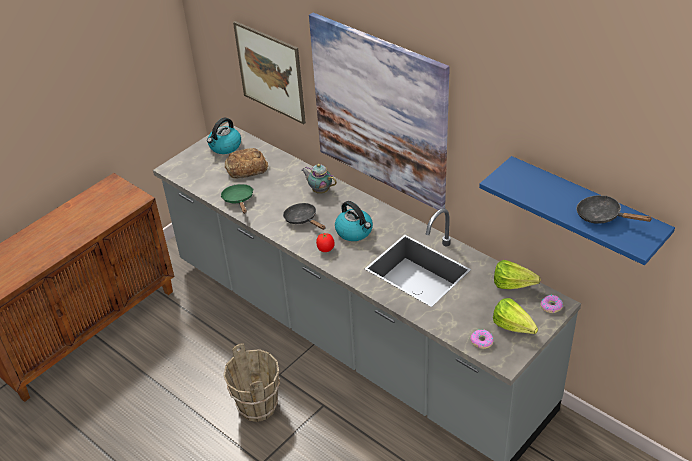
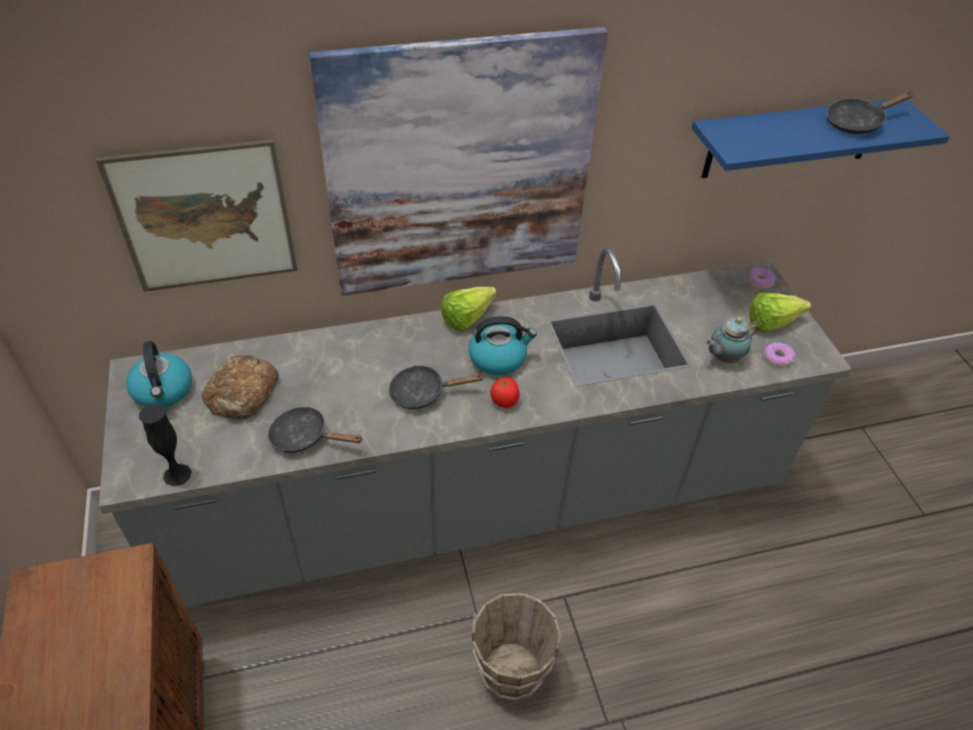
camera: 60 degrees left, 5 degrees up
(185, 178) = (177, 474): none -> black vase
(239, 200) = (305, 437): green frying pan -> black frying pan
(319, 190) = (383, 347): teapot -> teapot (723, 358)
(516, 286) = (710, 287): lettuce -> lettuce (471, 317)

